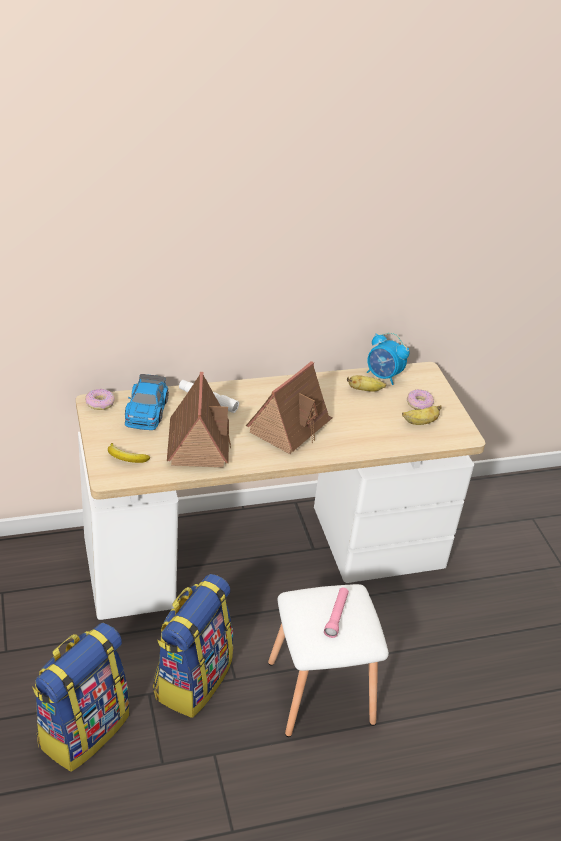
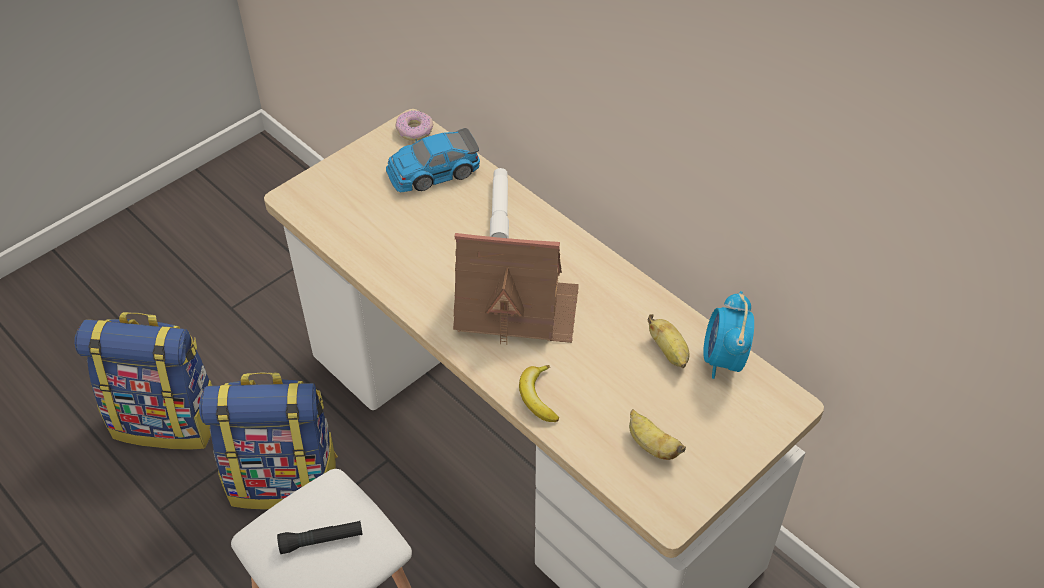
camera: 65 degrees right, 10 degrees up
(126, 458) = (335, 195): banana -> banana (538, 397)
(198, 442) = (411, 239): toy house -> none
(336, 616) = (321, 540): pink flashlight -> black flashlight
(419, 403) = (697, 427): donut -> none

